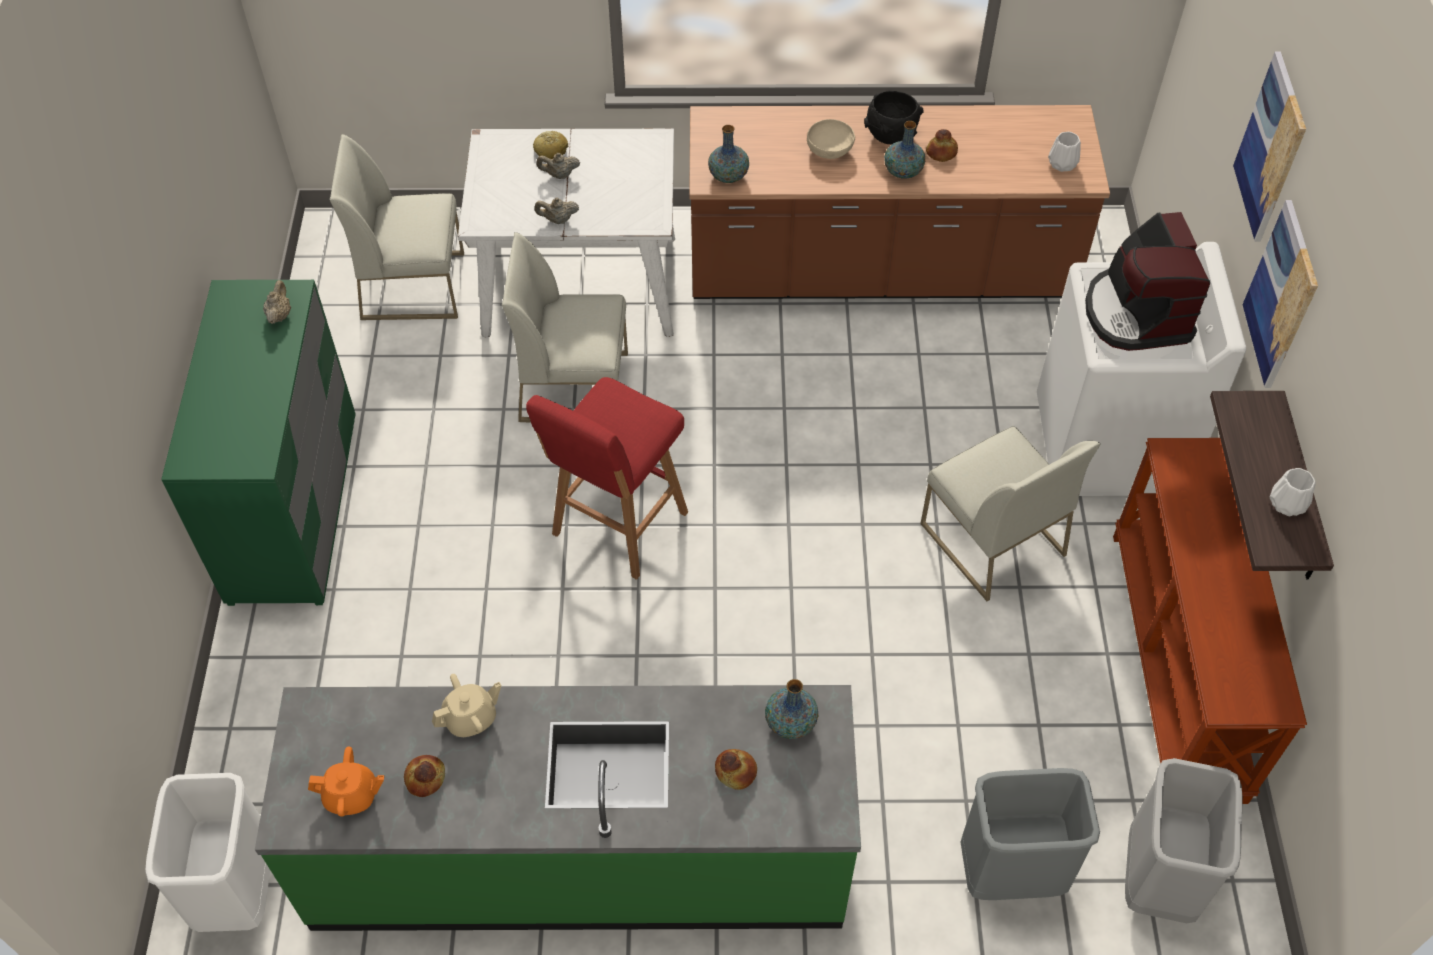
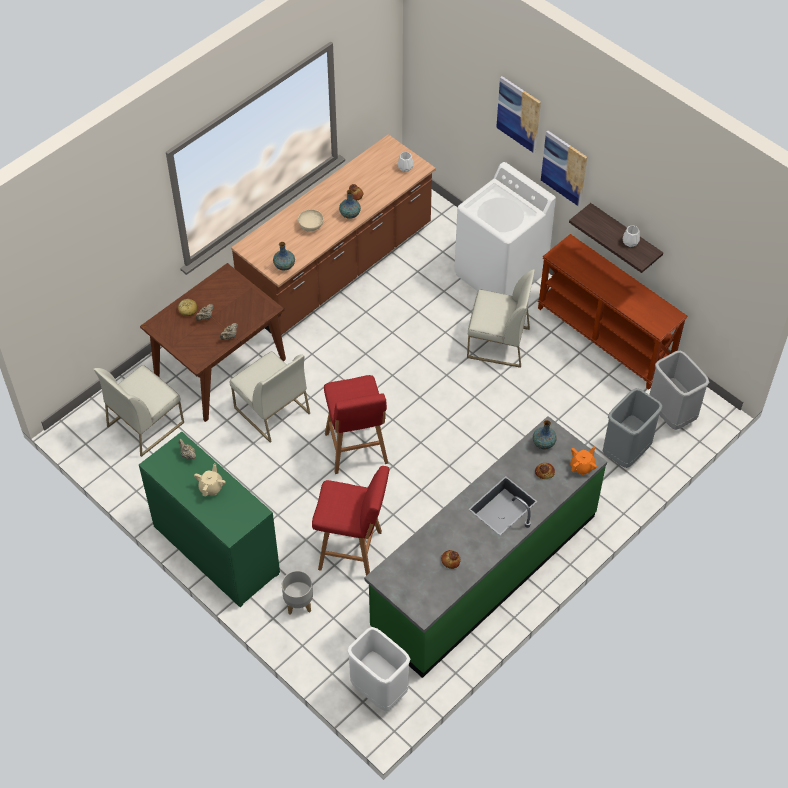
camera: 45 degrees left, 0 degrees up
(295, 667) = (298, 603): none -> grey planter
(352, 796) = (434, 587): orange teapot -> orange teapot (582, 466)
(447, 659) = (353, 551): none -> red stool
(471, 718) = (441, 530): beige teapot -> beige teapot (211, 487)
(575, 386) = (271, 410): white chair -> white chair turned 90 degrees counterclockwise
(578, 286) = (219, 368): white dining table -> brown dining table
(890, 135) = (327, 202): black bowl -> none
(1136, 313) = (501, 210): coffee machine -> none

